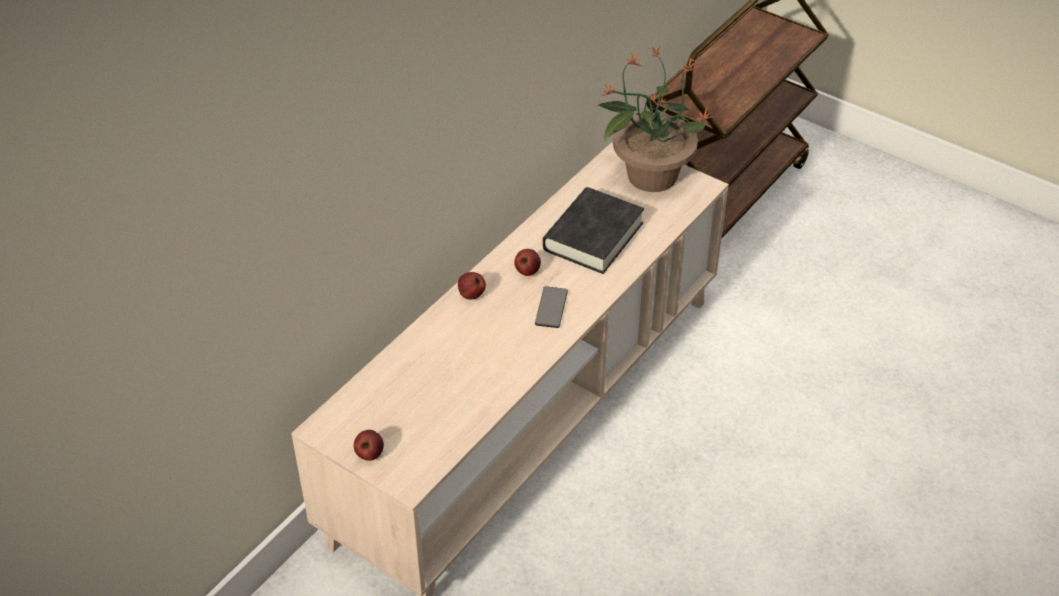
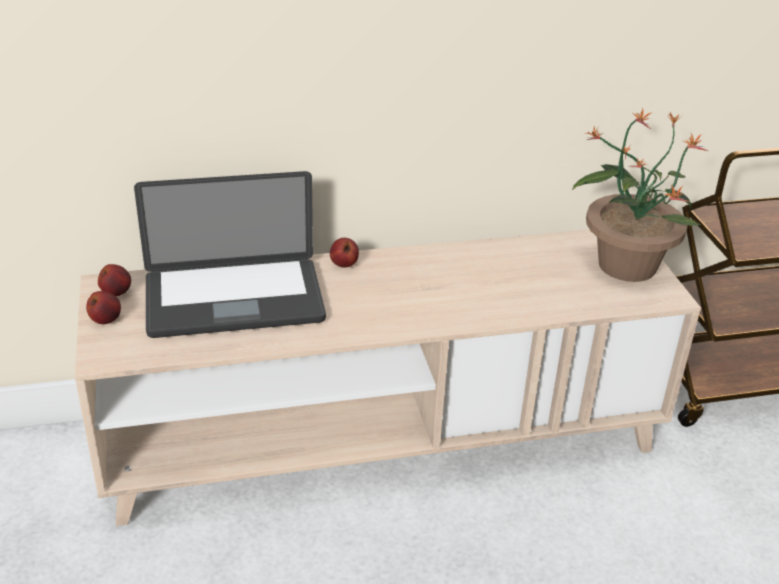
camera: 40 degrees right, 10 degrees down
(436, 376) = (234, 300): none -> laptop
(527, 271) = (413, 273): apple -> apple (116, 293)
(551, 308) = (396, 308): phone -> none
(593, 236) = (507, 279): black book -> none

